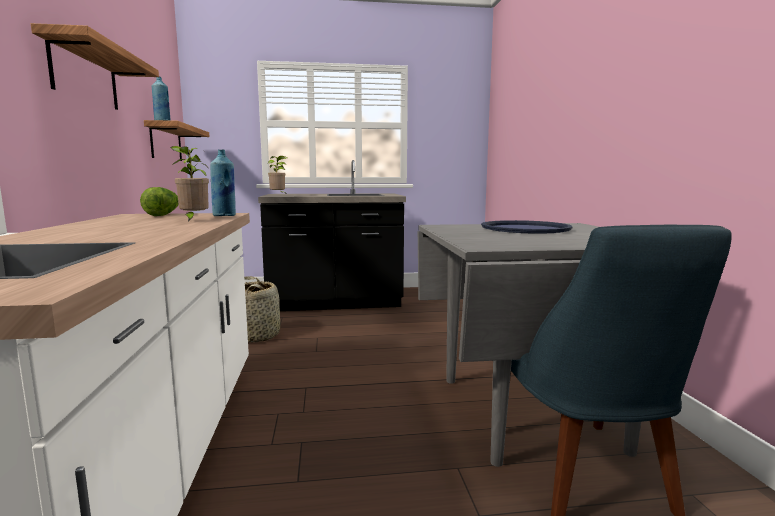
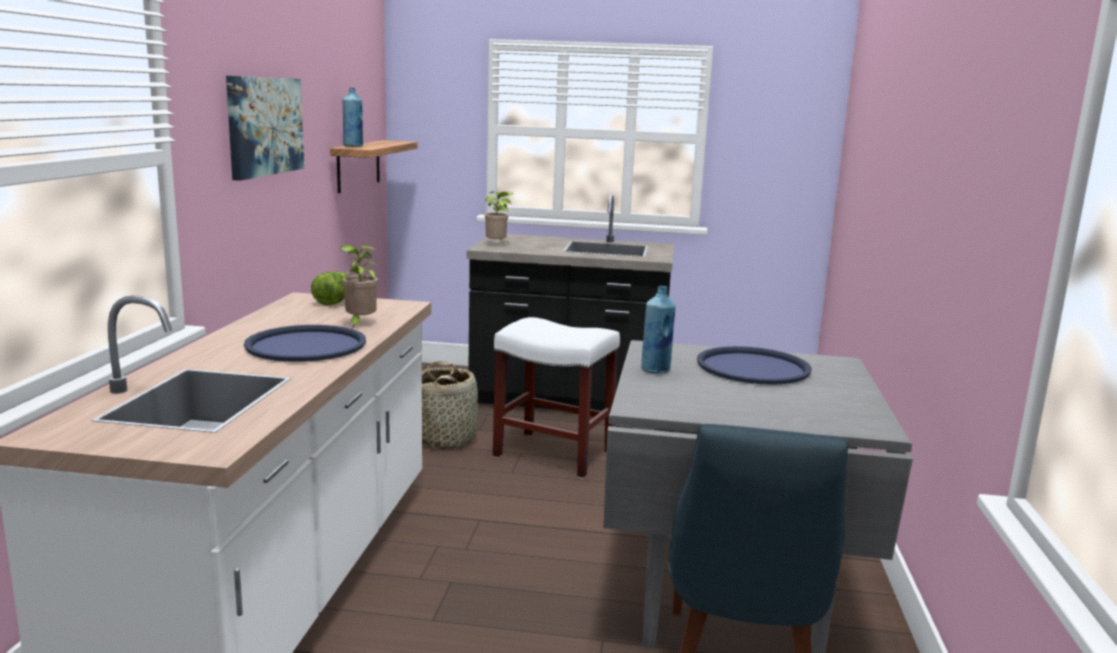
camera: 15 degrees right, 5 degrees up
(85, 75) = (264, 126): shelf -> picture
(145, 229) = (306, 345): none -> blue tray
(224, 216) = (398, 312): blue bottle -> blue bottle (656, 370)
(342, 335) = (555, 454): none -> white stool

